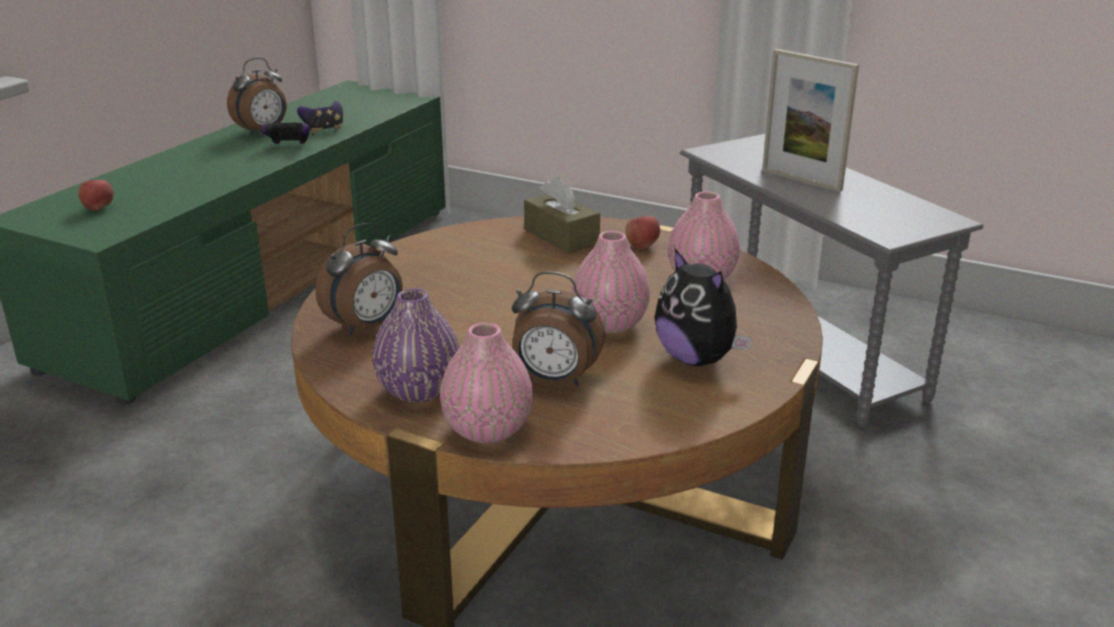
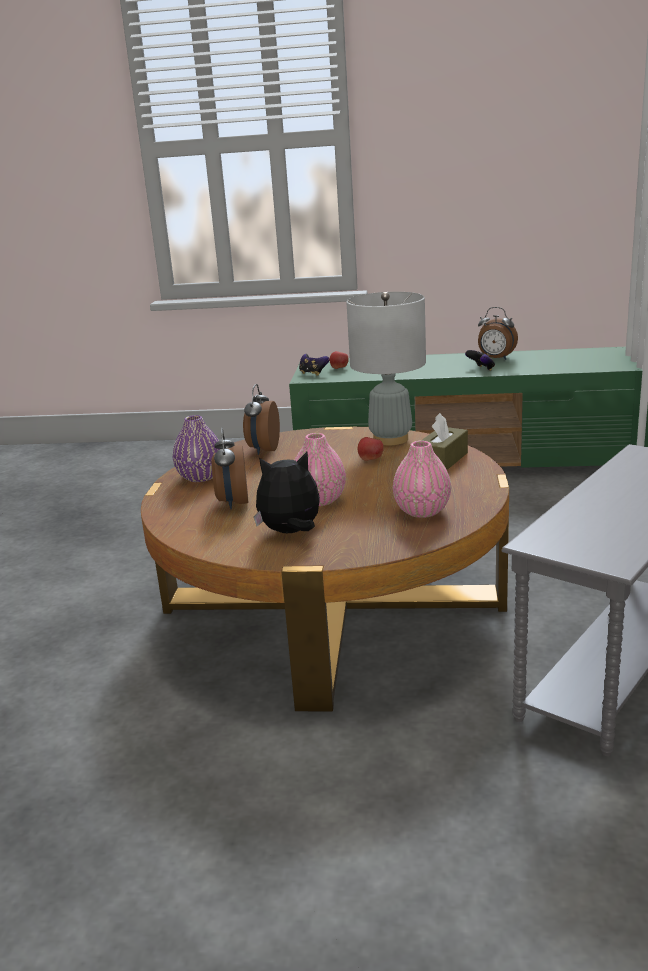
camera: 70 degrees right, 5 degrees down
(324, 130) = (523, 367): game controller -> game controller (313, 373)
(366, 326) = (263, 450): alarm clock -> alarm clock turned 75 degrees clockwise
(450, 245) = (391, 439): none -> grey table lamp
(487, 430) = (169, 500): pink vase -> none
(642, 246) = (457, 484): apple -> apple (370, 460)
(697, 359) = (291, 532): plush toy -> plush toy turned 45 degrees clockwise
(801, 180) = (623, 492): picture frame -> none

